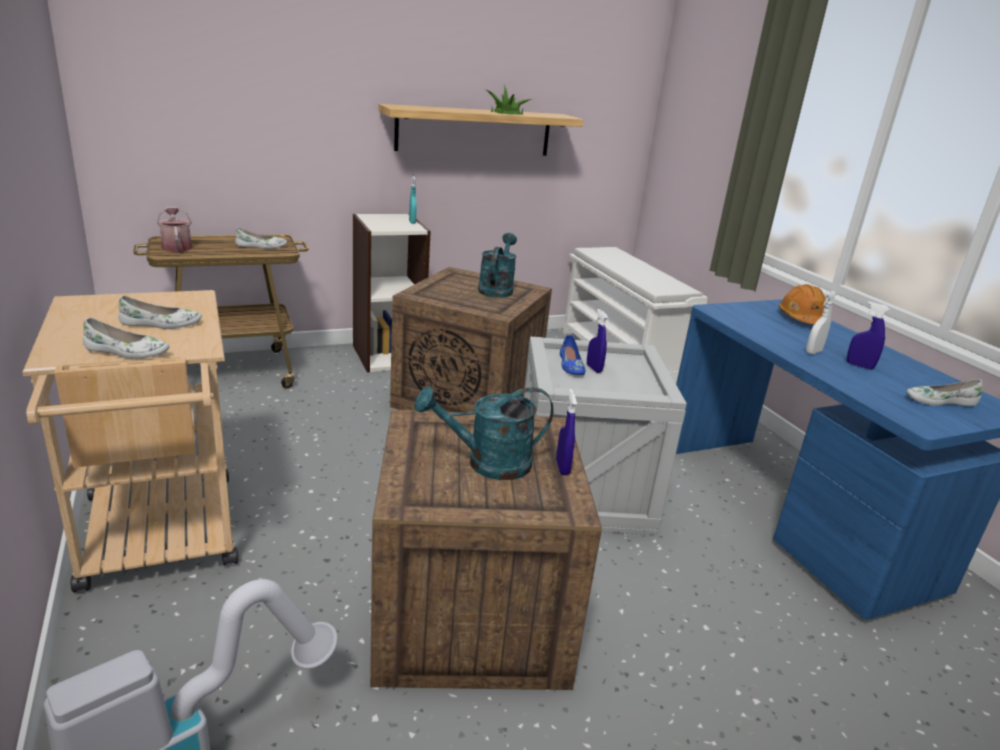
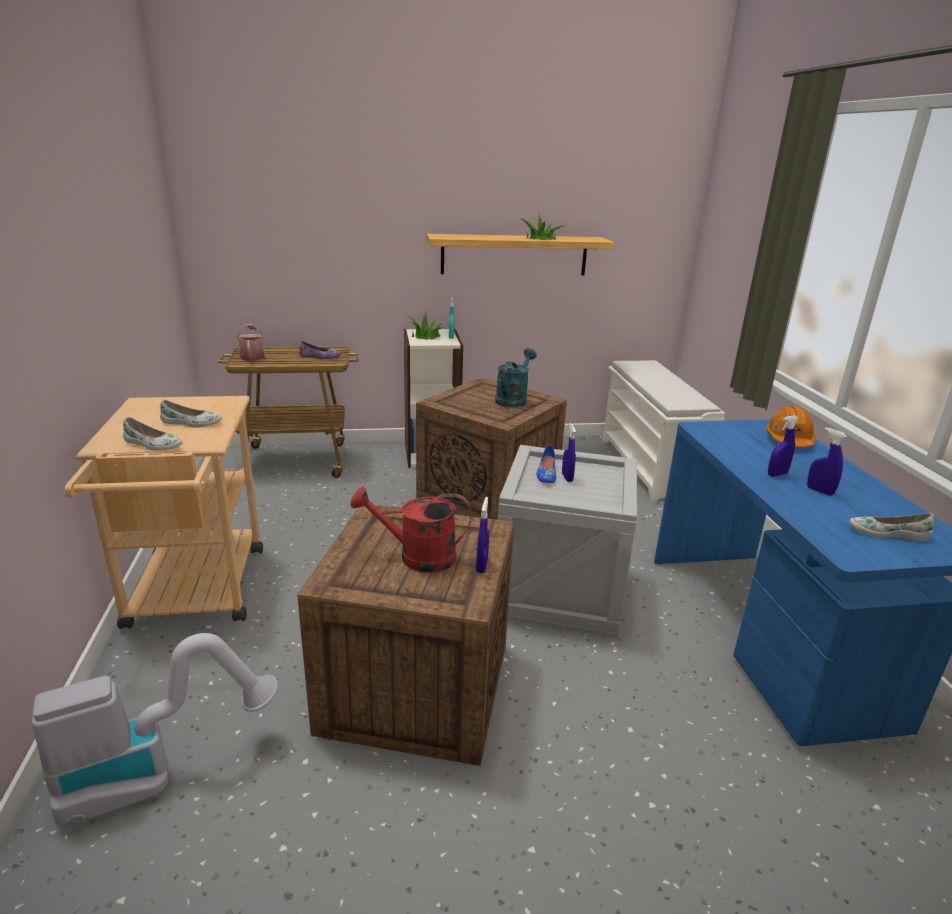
camera: 15 degrees right, 0 degrees up
(261, 246) = (320, 357): white shoe -> purple shoe
(382, 221) = (425, 336): none -> potted plant
(487, 464) = (417, 557): turquoise watering can -> red watering can
(813, 352) = (777, 474): white spray bottle -> blue spray bottle

